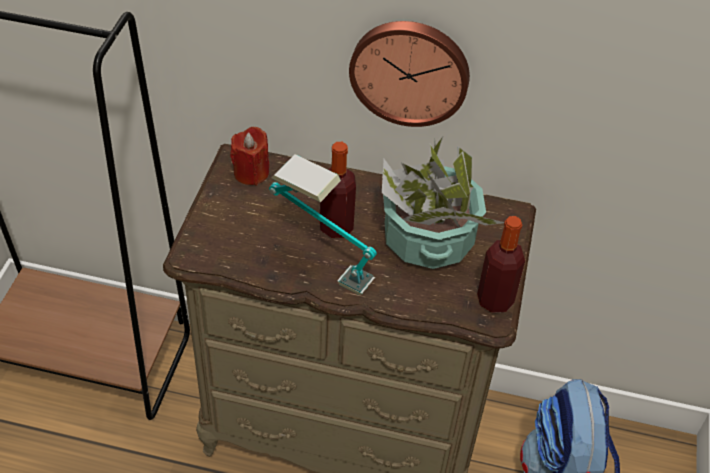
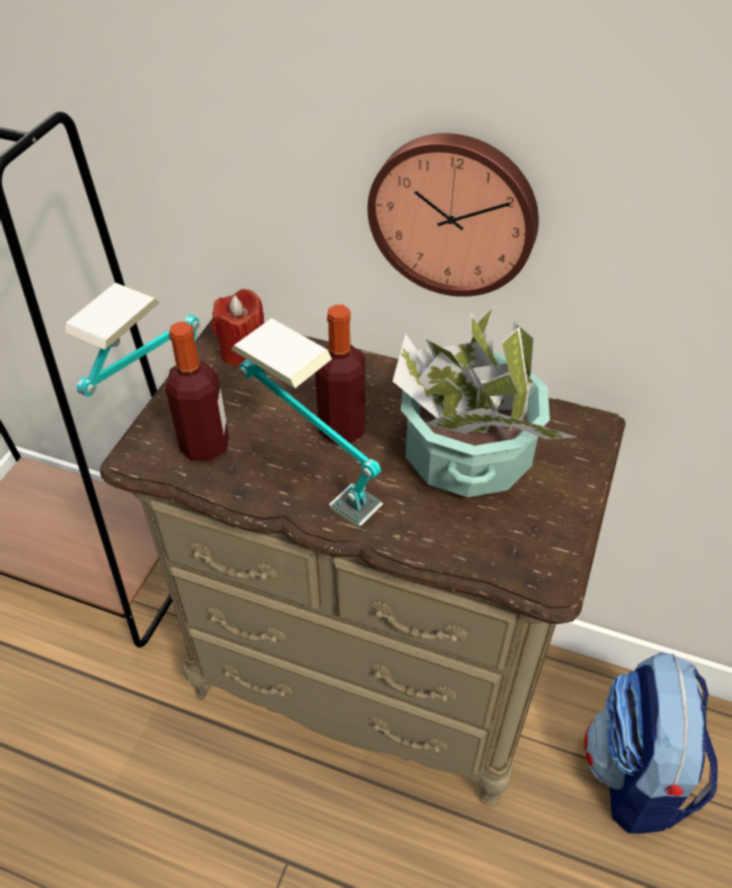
camera: 10 degrees right, 0 degrees up
(199, 224) = (159, 413): none -> table lamp
(495, 300) = (554, 550): bottle -> bottle (205, 446)

